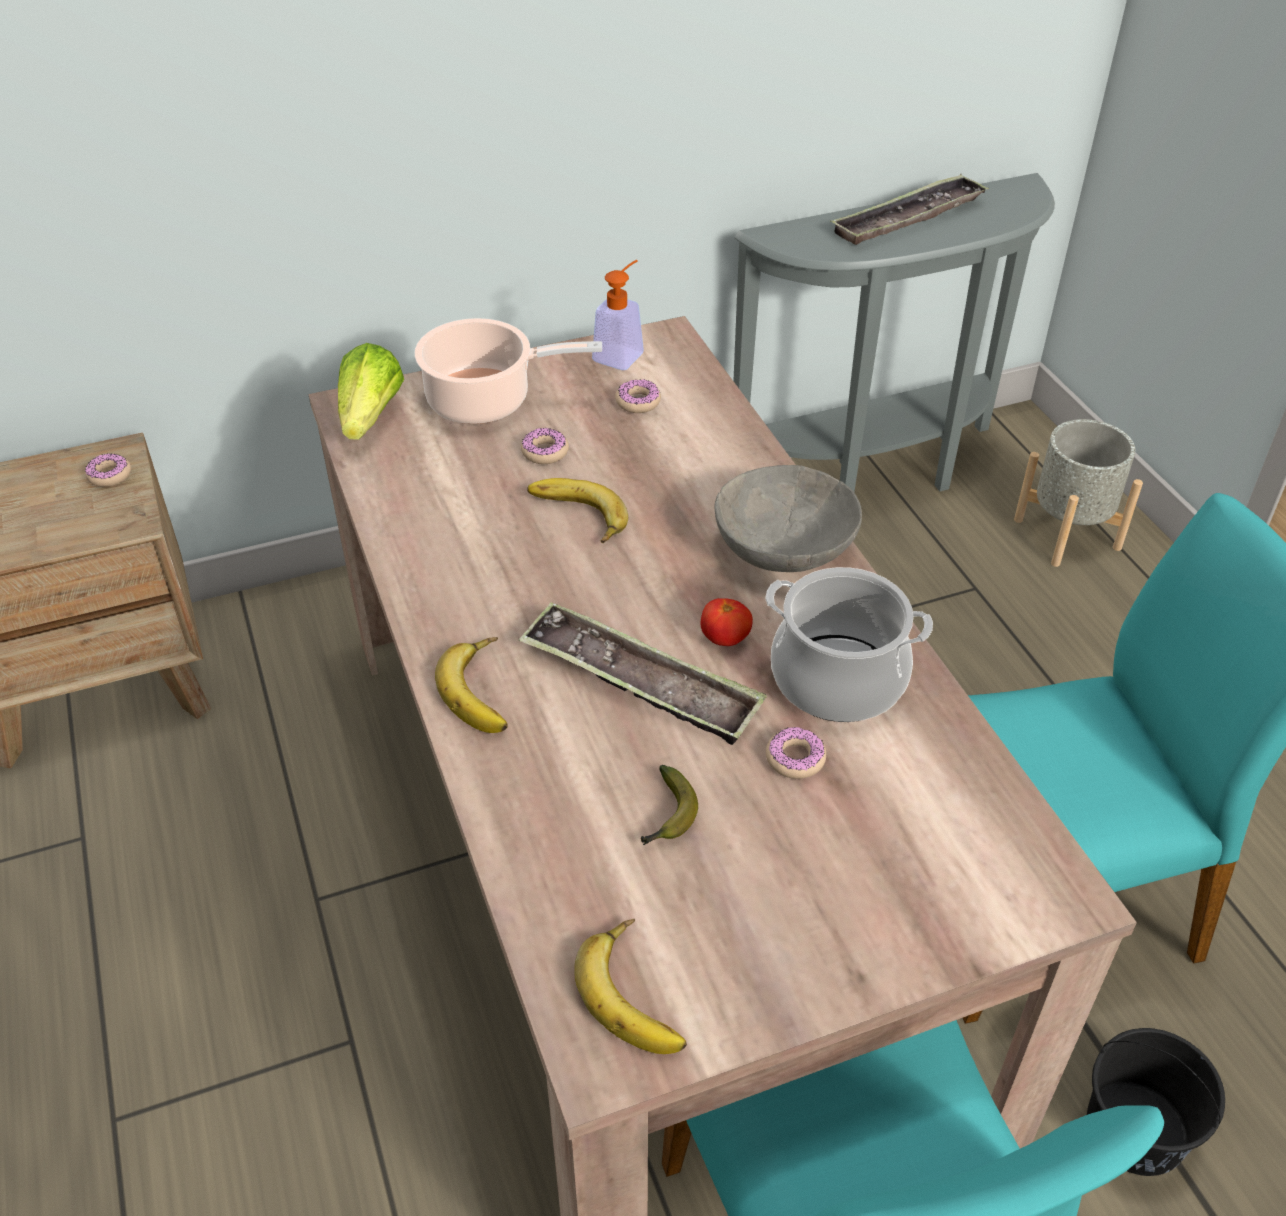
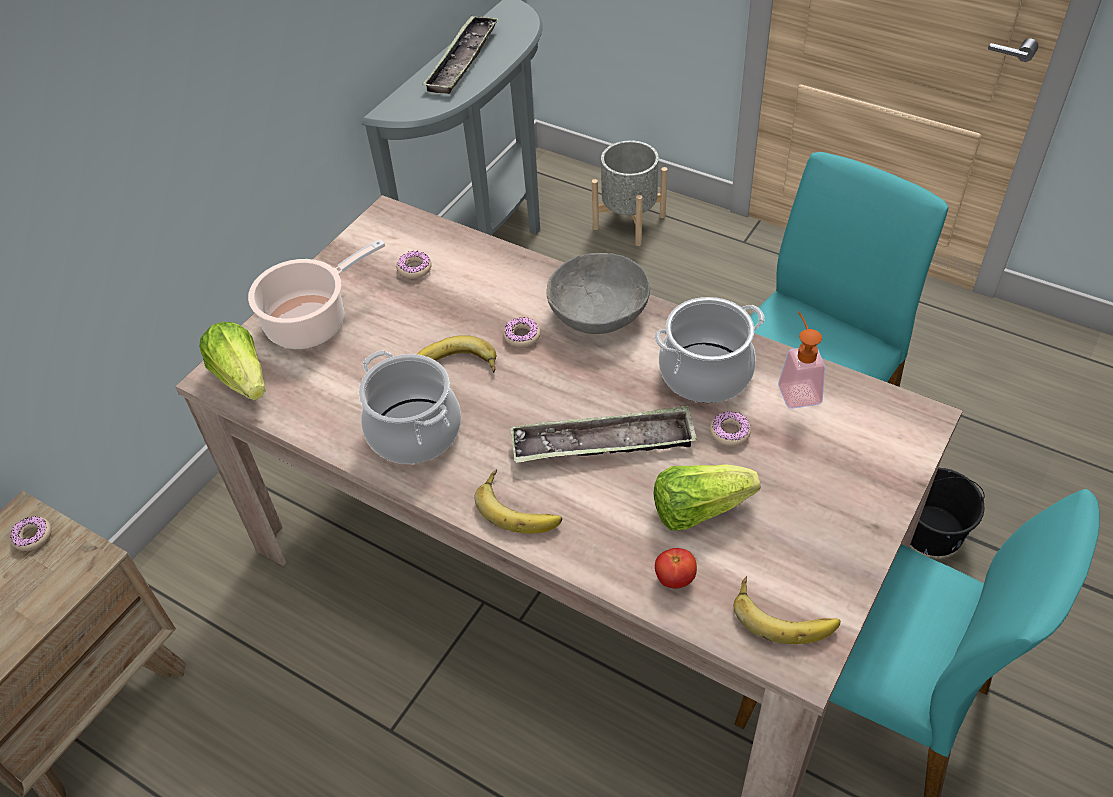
camera: 35 degrees left, 5 degrees up
(467, 556) = (415, 431): none -> cooking pot
(545, 452) = (390, 335): donut -> donut (522, 336)
(622, 353) = (369, 241): soap dispenser -> soap dispenser (797, 388)
(667, 816) = (698, 509): banana -> lettuce
(725, 639) = (623, 388): tomato -> tomato (675, 578)

